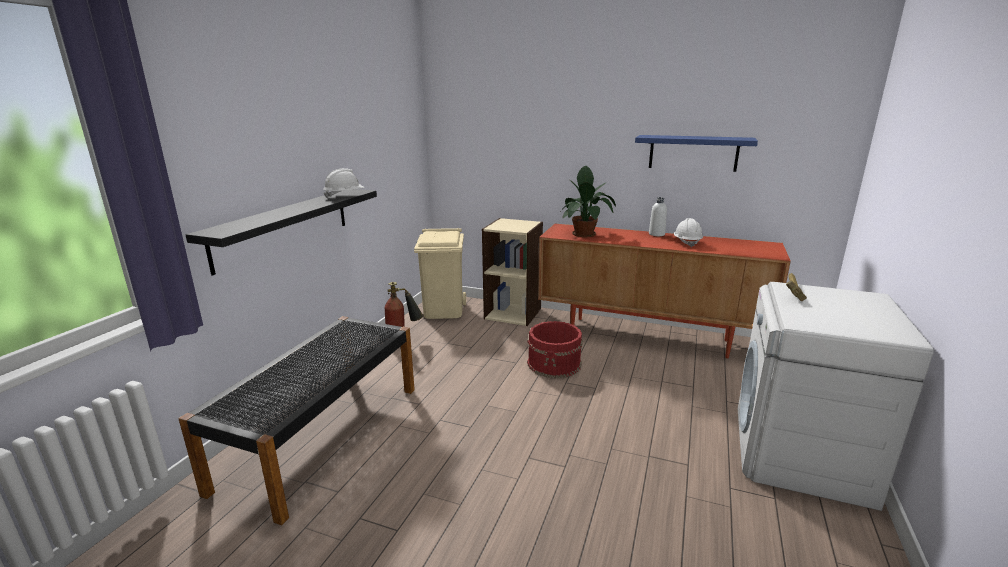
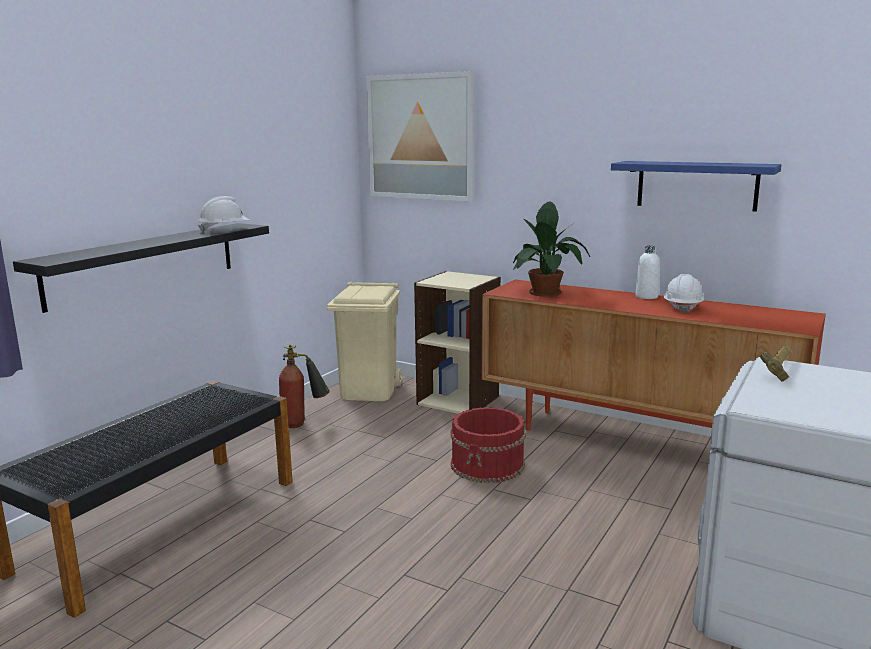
camera: 10 degrees right, 5 degrees down
(477, 115) = (421, 137): none -> picture

